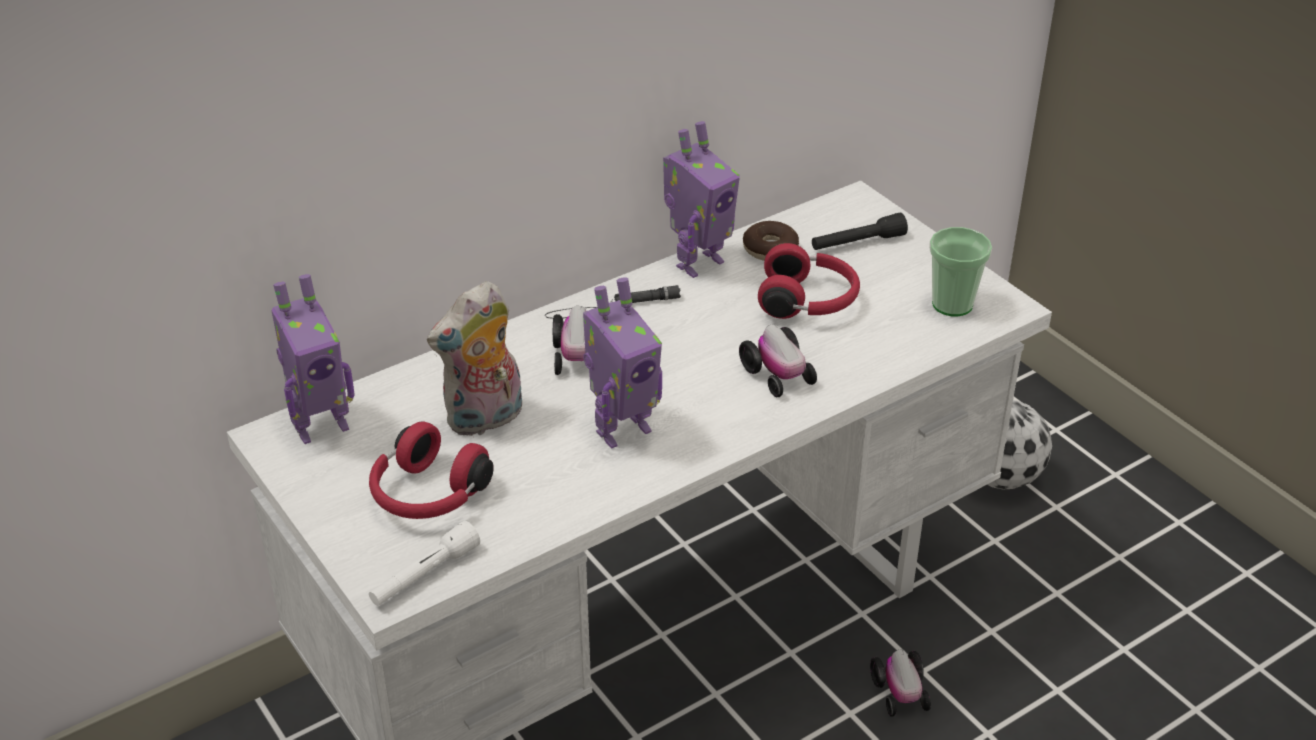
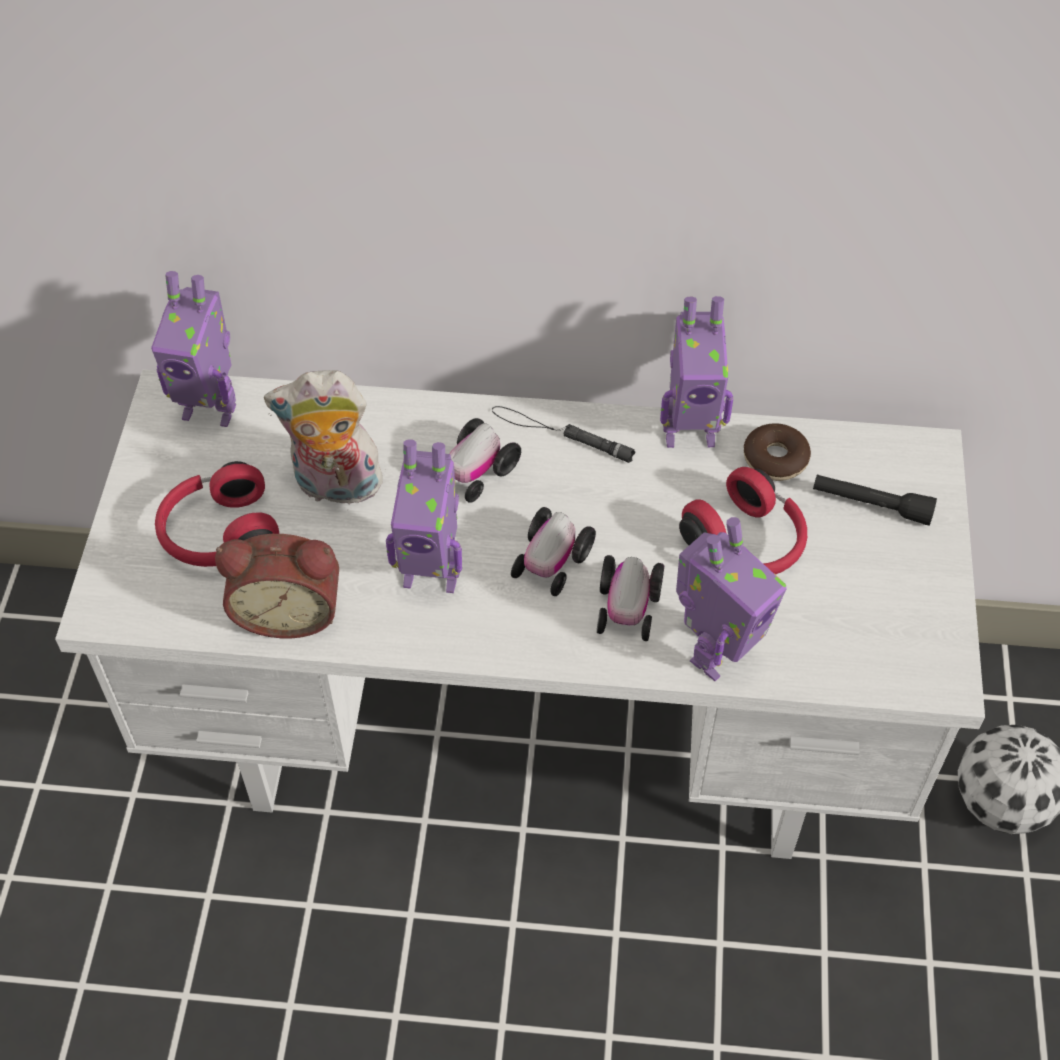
camera: 40 degrees right, 15 degrees up
(424, 575) = (140, 611): white flashlight -> none
(544, 508) = (289, 611): none -> alarm clock
(863, 367) = (716, 652): none -> toy robot
(900, 692) = (678, 948): toy car -> toy car (551, 562)
(952, 304) = (887, 639): cup -> none

